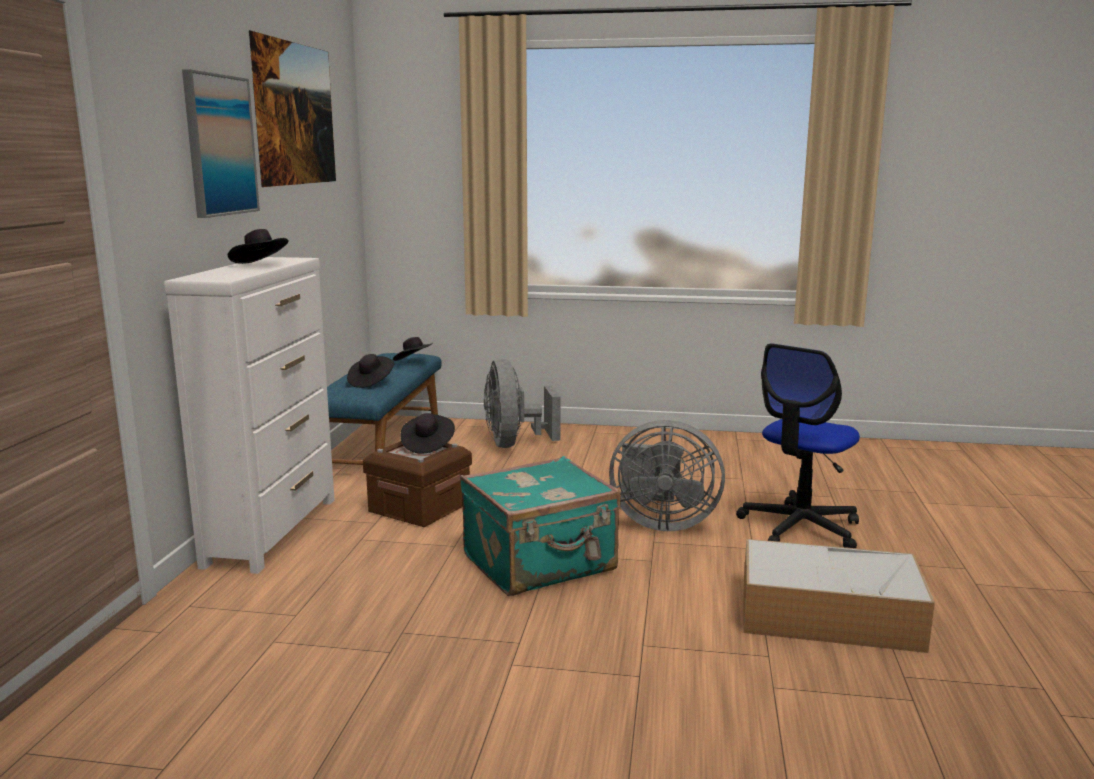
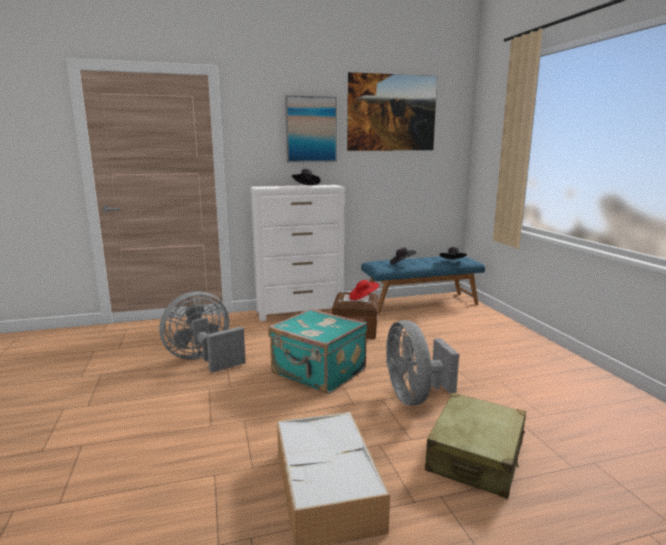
camera: 65 degrees right, 0 degrees up
(427, 445) = (363, 298): black hat -> red hat
(514, 444) = (476, 329): grey fan -> grey fan (204, 360)
(800, 528) = (475, 457): office chair -> beige suitcase

